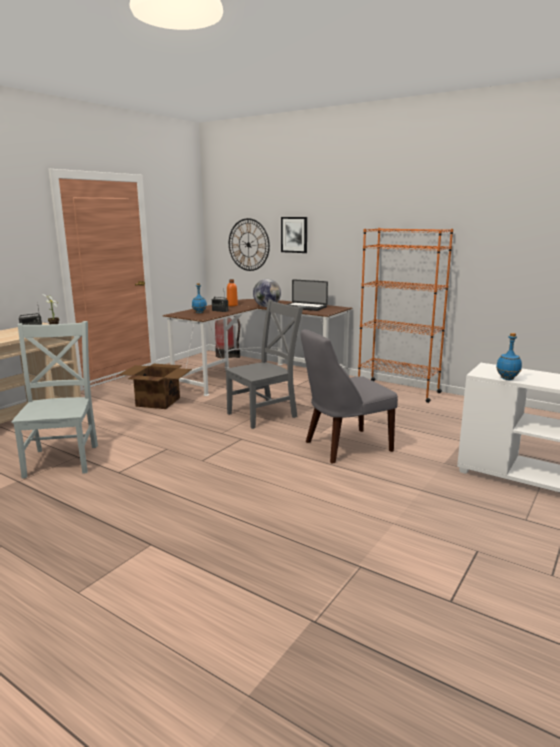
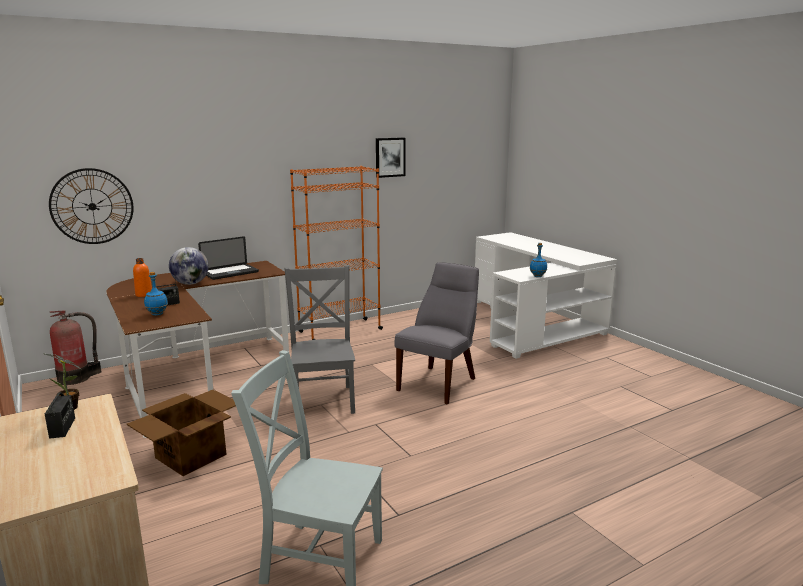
camera: 65 degrees left, 0 degrees up
(294, 234) = (174, 185): picture -> picture (390, 157)
(344, 447) = (439, 383): grey chair -> grey chair turned 150 degrees counterclockwise

